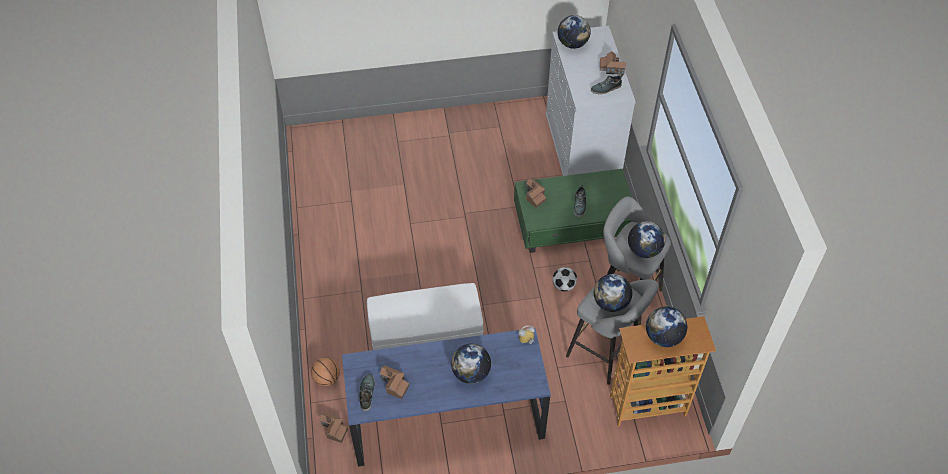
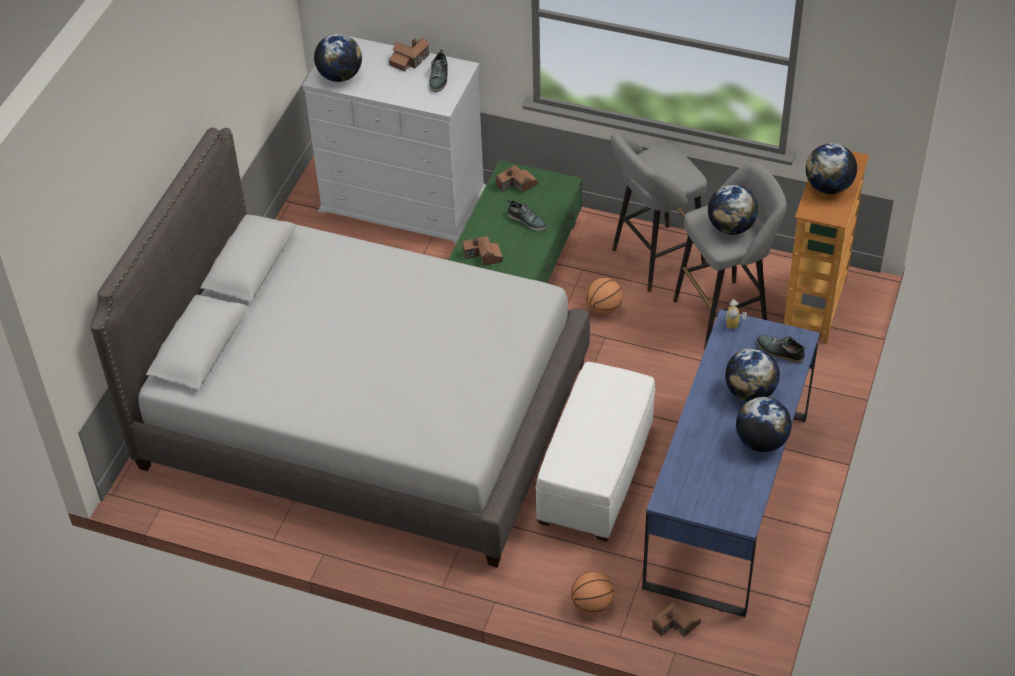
camera: 60 degrees left, 5 degrees down
(366, 393) = (721, 504): shoe -> shoe (780, 351)
(394, 385) = (724, 472): toy house -> toy house (516, 184)
(406, 206) = (364, 414): none -> grey bed
(563, 286) = (603, 308): football -> basketball
(644, 250) = (674, 169): globe -> globe (761, 441)

